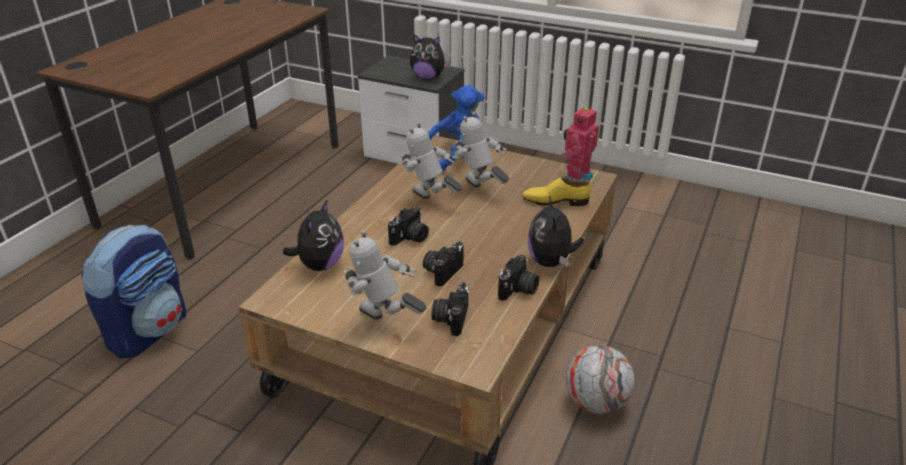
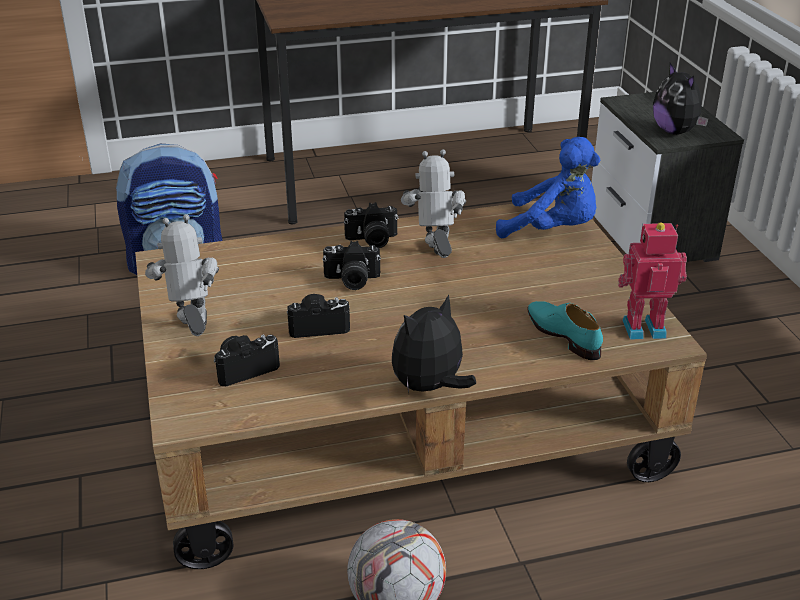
camera: 50 degrees right, 0 degrees up
(320, 265) = (242, 257): plush toy -> none
(479, 190) = (505, 277): toy robot -> none
(518, 290) = (346, 389): camera -> camera (372, 240)
(555, 201) = (563, 335): yellow shoe -> turquoise shoe

